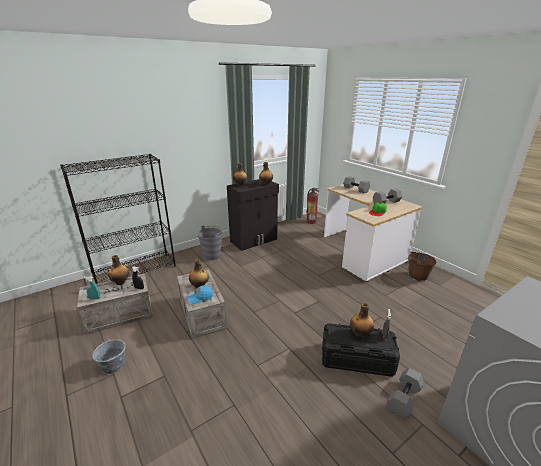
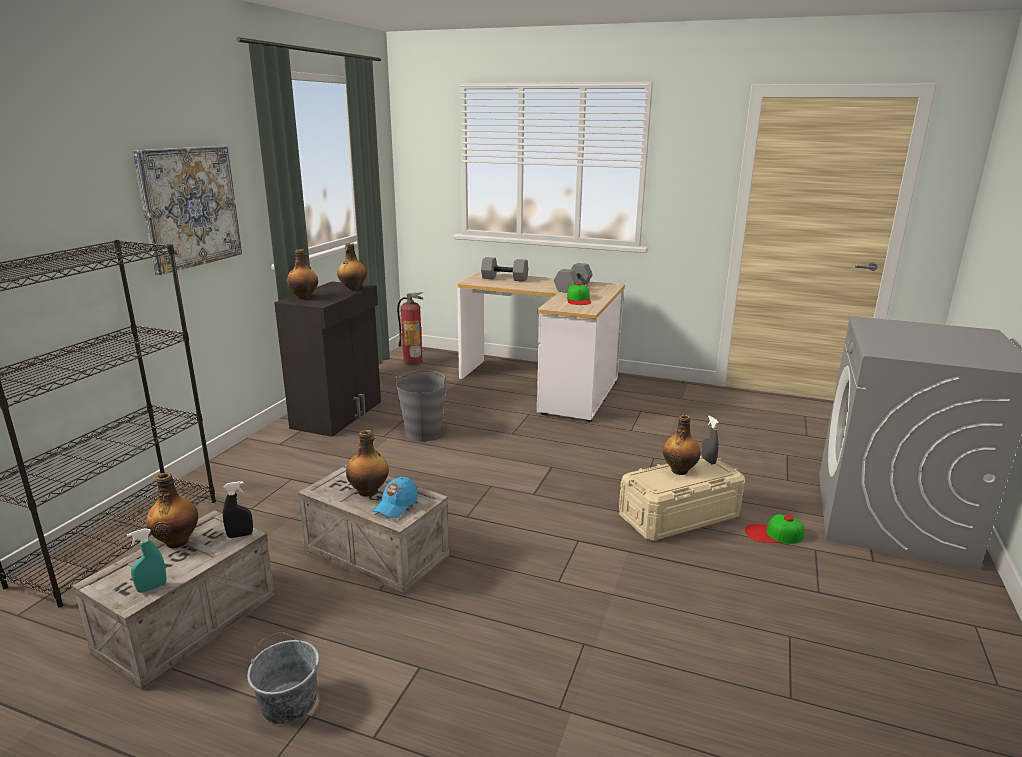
camera: 35 degrees left, 5 degrees down
(190, 140) = (190, 207): none -> picture
(212, 256) = (280, 461): grey bucket -> grey bucket (423, 433)
(357, 359) = (679, 516): black storage box -> beige storage box
(404, 399) = (773, 534): grey dumbbell -> cap
(417, 276) = (646, 396): brown bucket -> none

